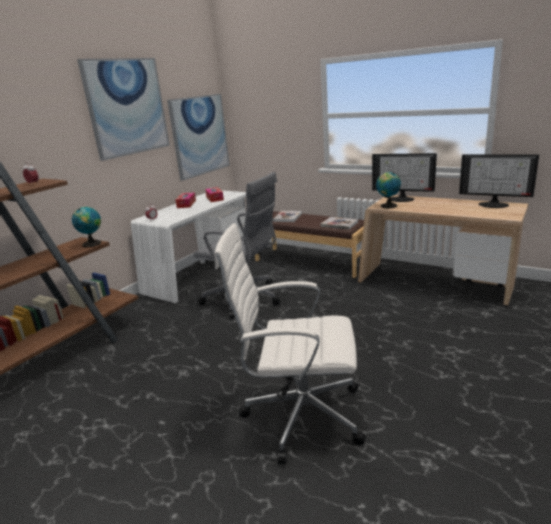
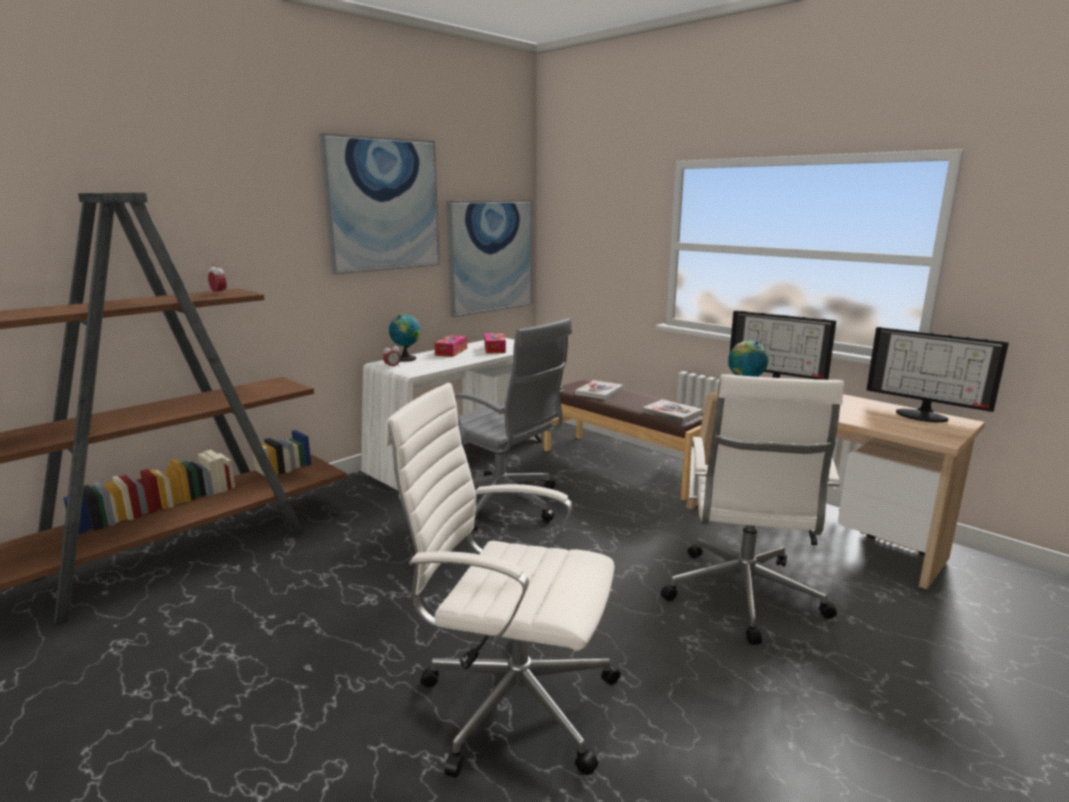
camera: 10 degrees right, 5 degrees down
(92, 243) = (291, 388): globe -> globe (406, 358)
(410, 328) = (743, 597): none -> white office chair

